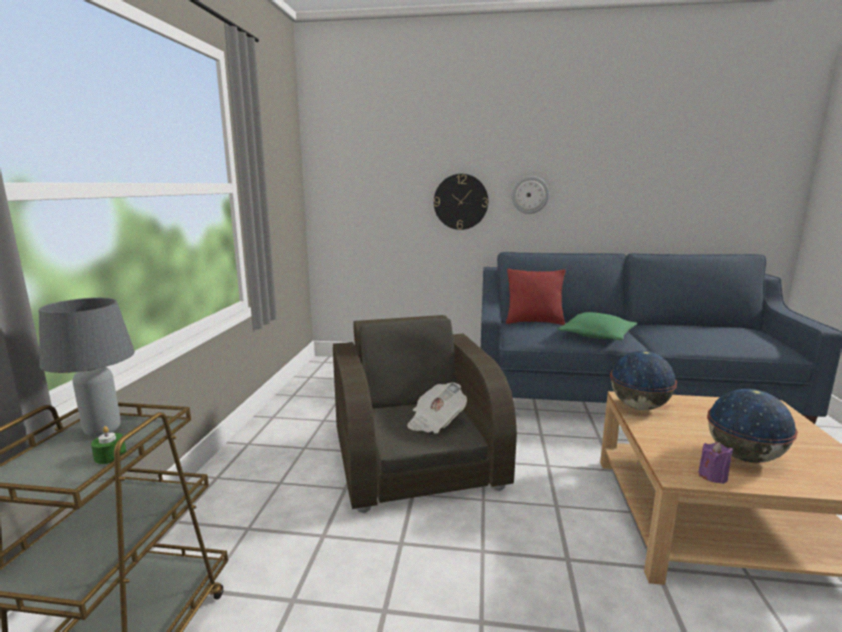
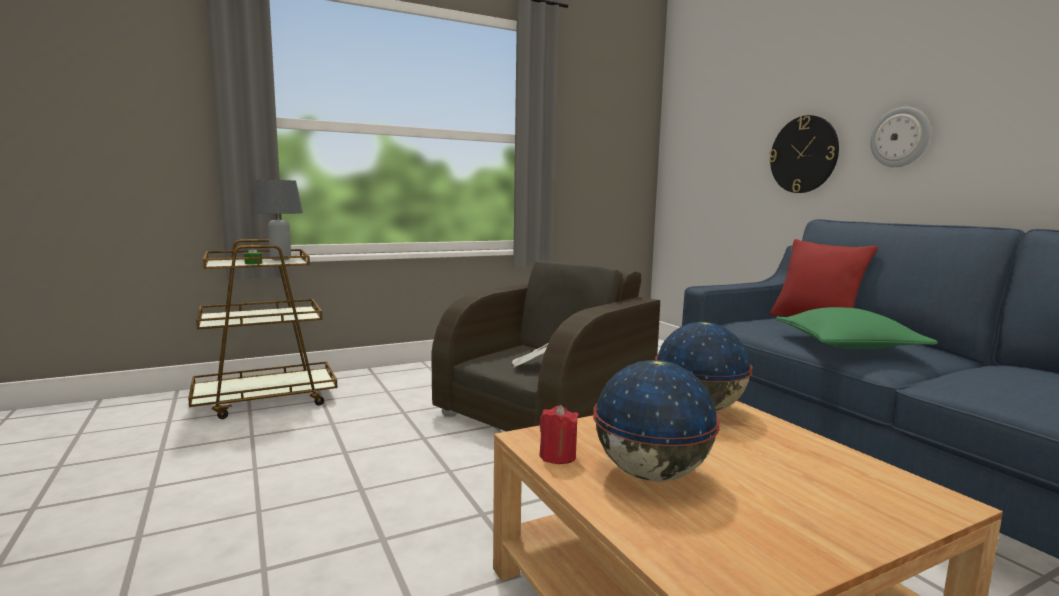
camera: 55 degrees right, 5 degrees down
(712, 476) = (557, 456): purple candle -> red candle

